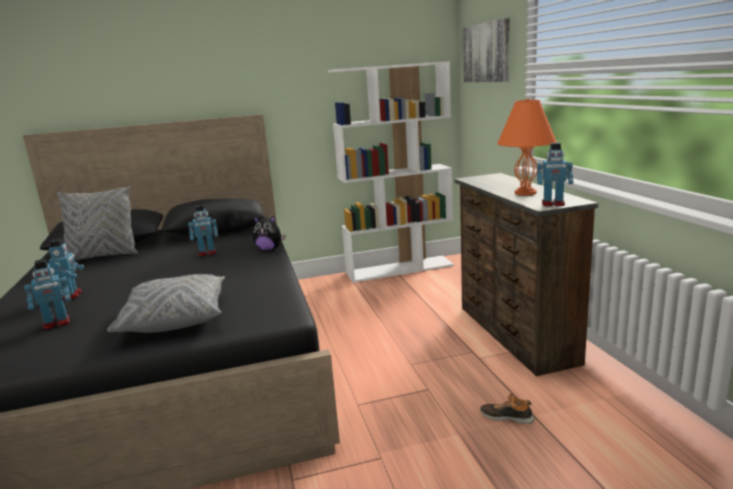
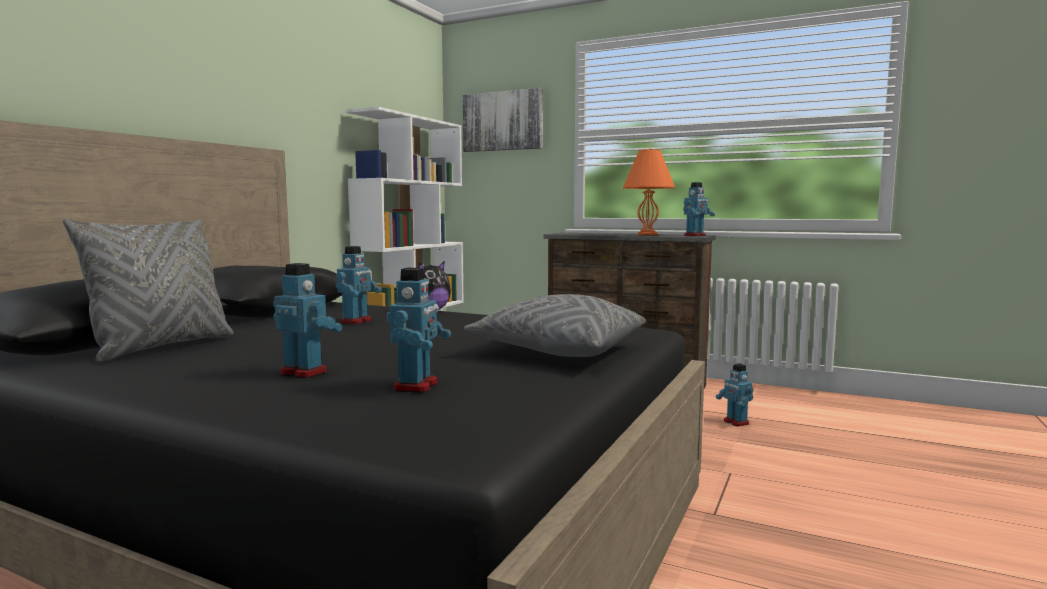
camera: 50 degrees left, 10 degrees down
(506, 417) = (735, 422): shoe -> toy robot

